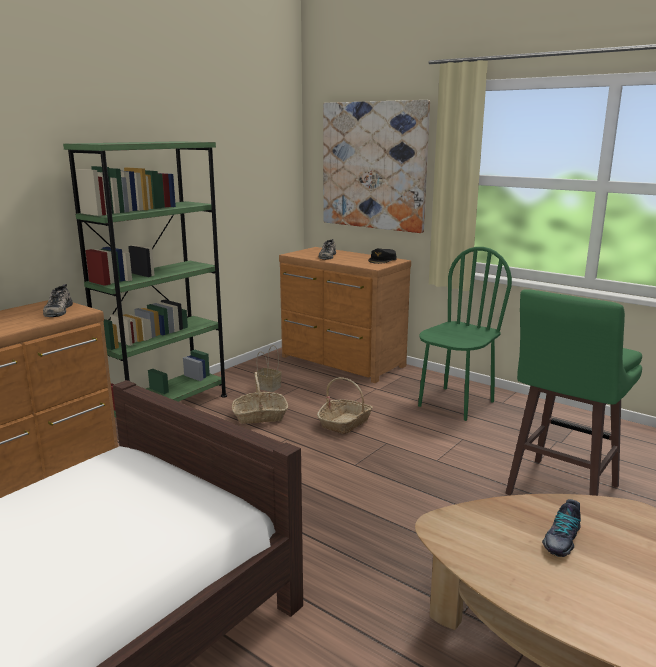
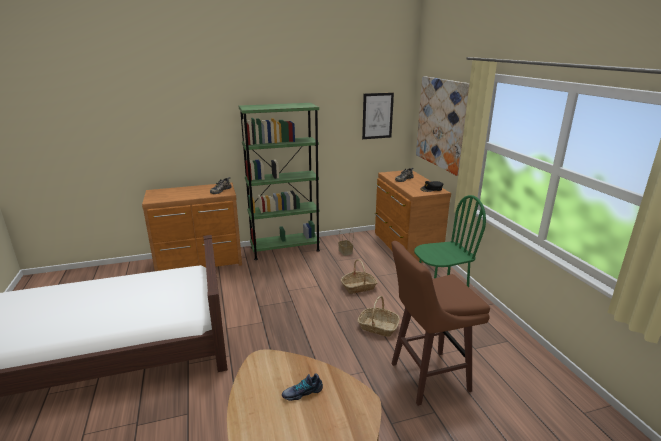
camera: 35 degrees right, 5 degrees up
(260, 416) = (321, 268): basket -> basket (378, 327)
(264, 166) = (377, 116): none -> picture
(560, 491) = (427, 377): green stool -> brown stool

